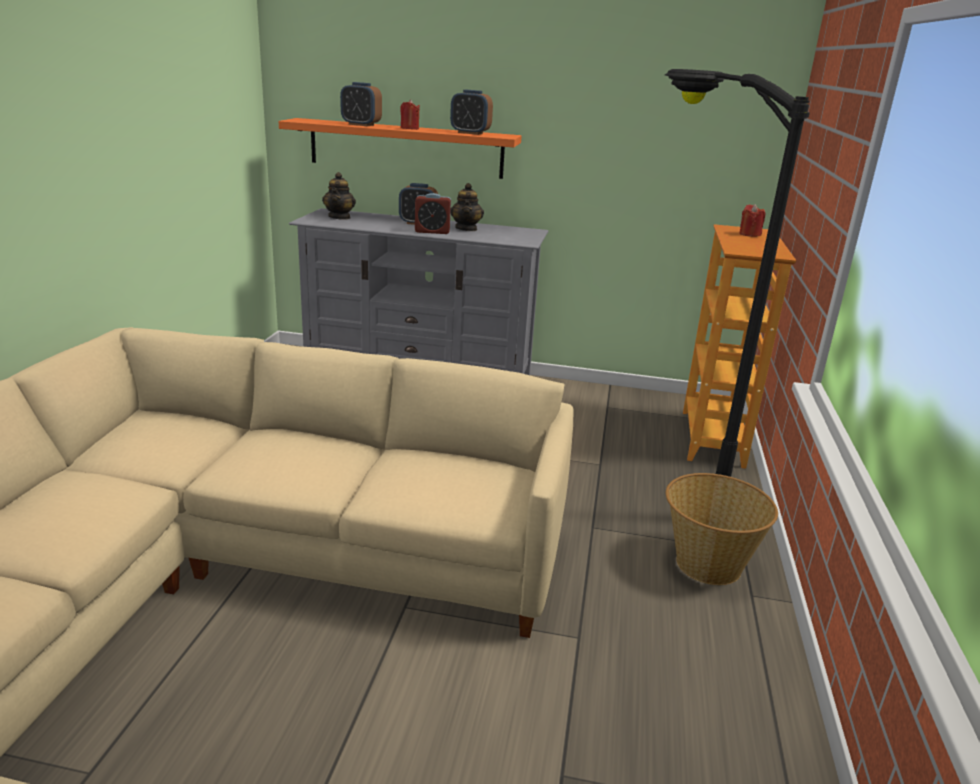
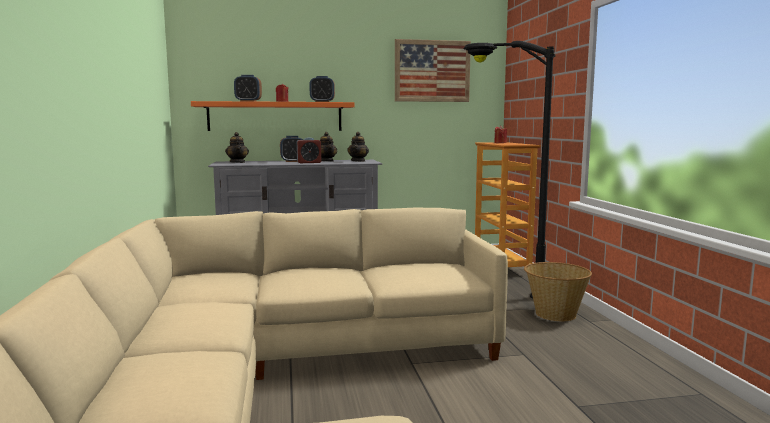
camera: 20 degrees left, 15 degrees down
(512, 235) = (358, 161): none -> teapot
(665, 88) = (432, 71): none -> picture

